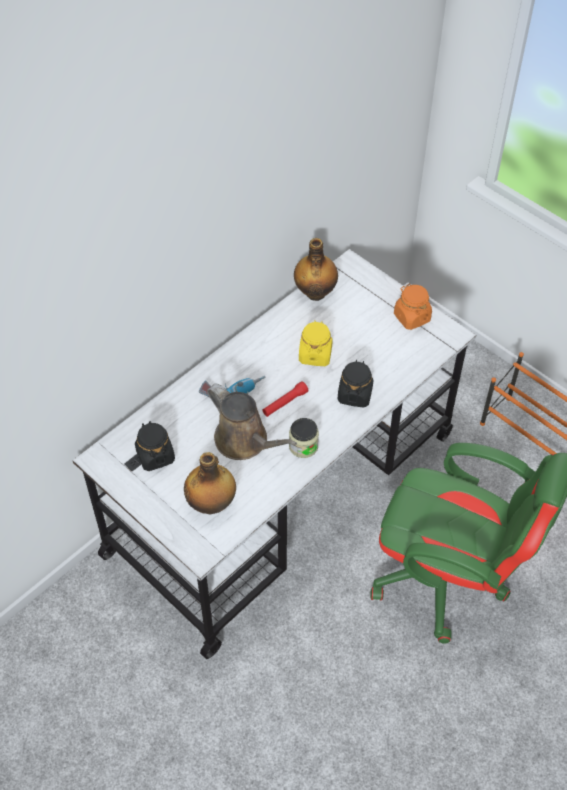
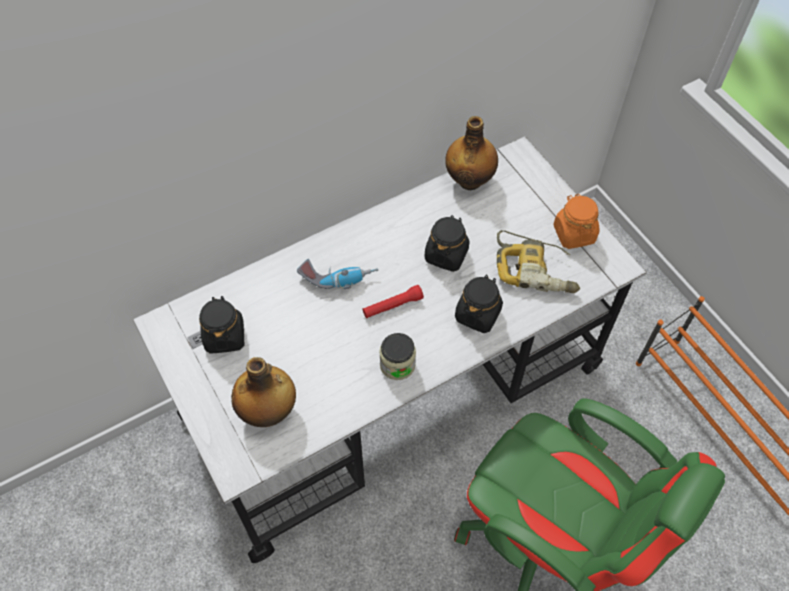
camera: 15 degrees right, 5 degrees up
(245, 441) = (332, 342): brown watering can -> none
(315, 354) = (446, 255): yellow jar -> black jar
(390, 350) = (535, 269): none -> power drill

